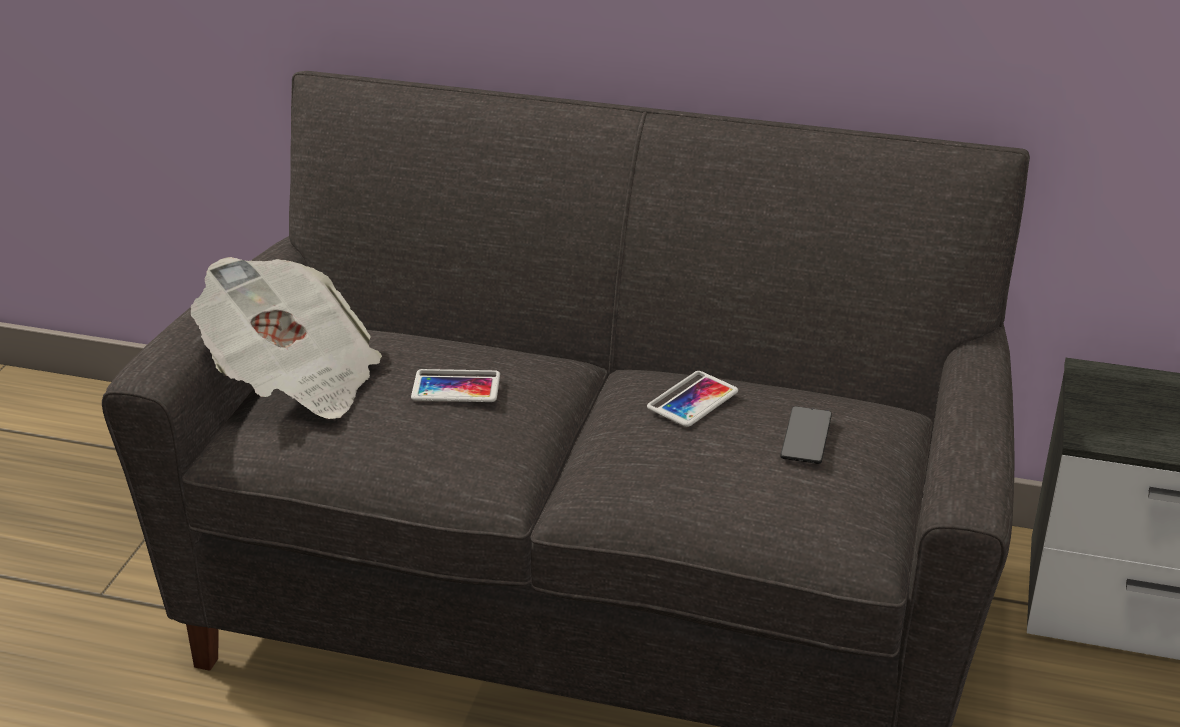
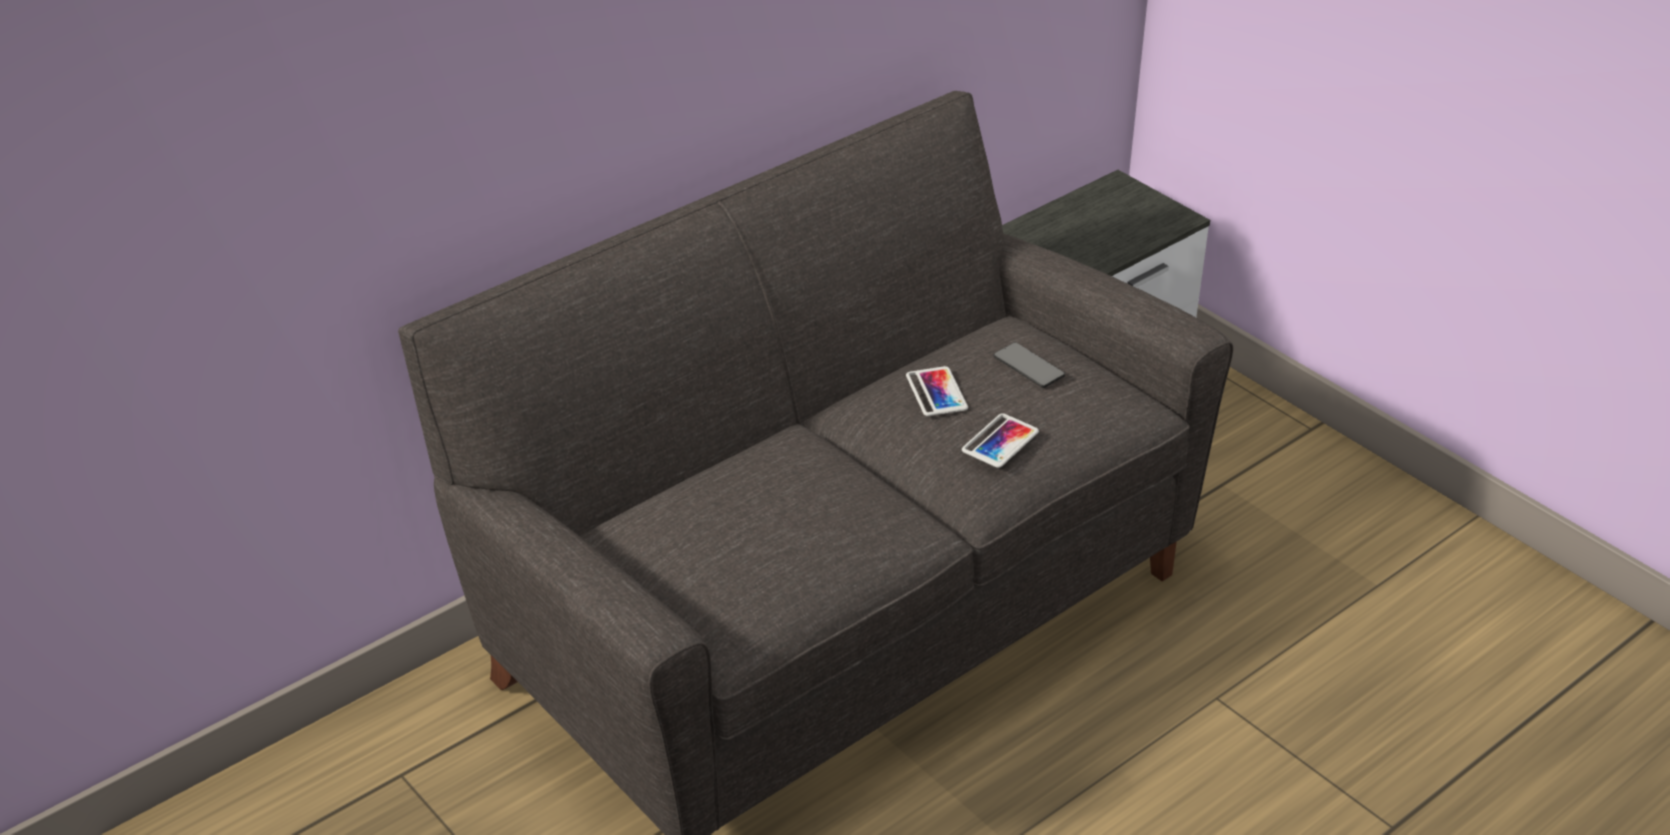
camera: 55 degrees left, 5 degrees up
(293, 377) = (694, 569): newspaper -> none
(456, 387) = (800, 492): phone -> phone (1000, 441)

